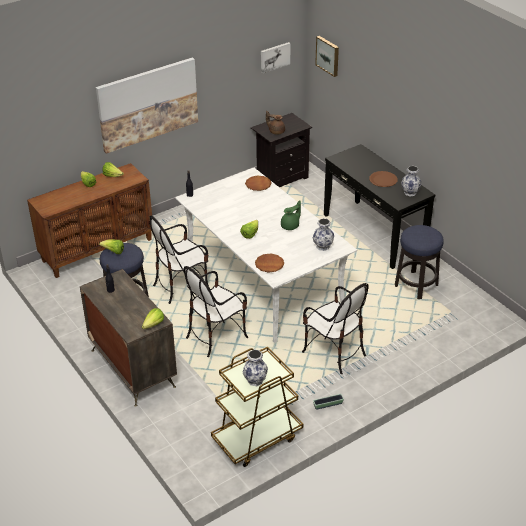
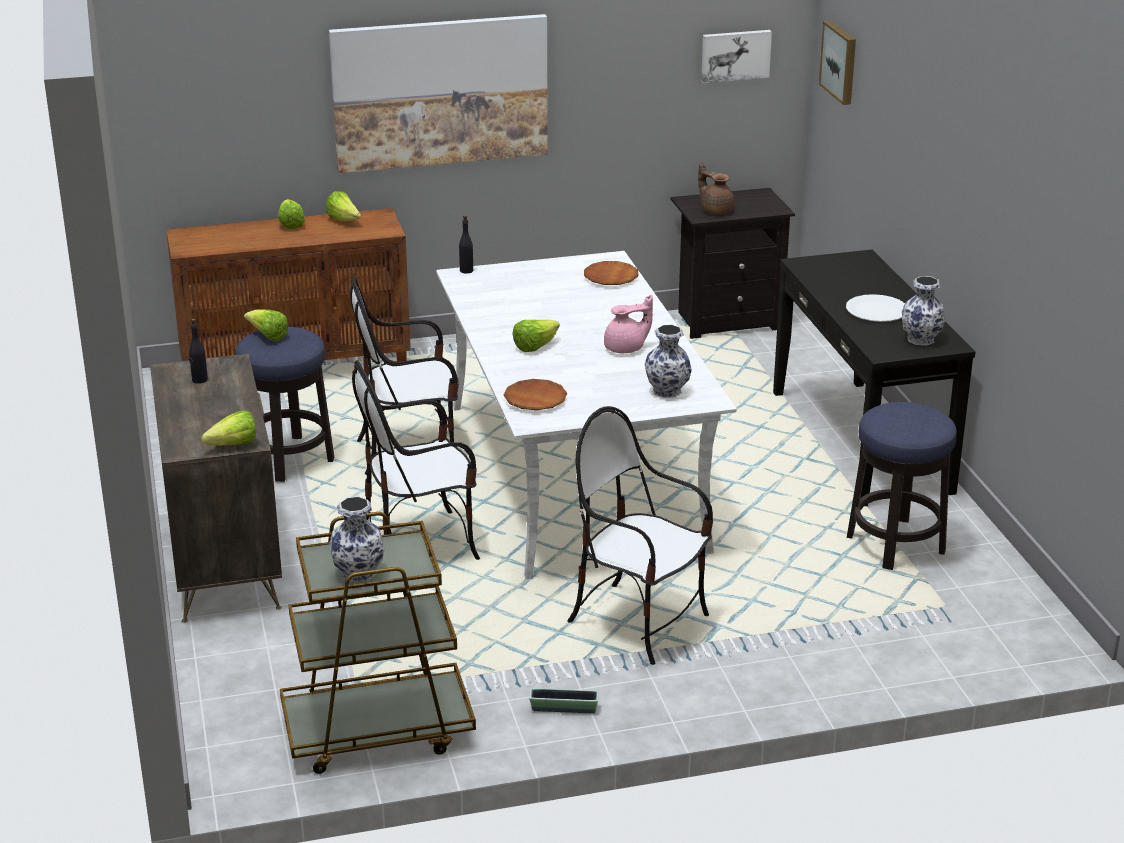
camera: 20 degrees right, 10 degrees down
(290, 226) = (626, 348): green teapot -> pink teapot
(334, 352) = (638, 622): chair -> chair turned 150 degrees clockwise
(383, 180) = (876, 310): brown plate -> white plate

